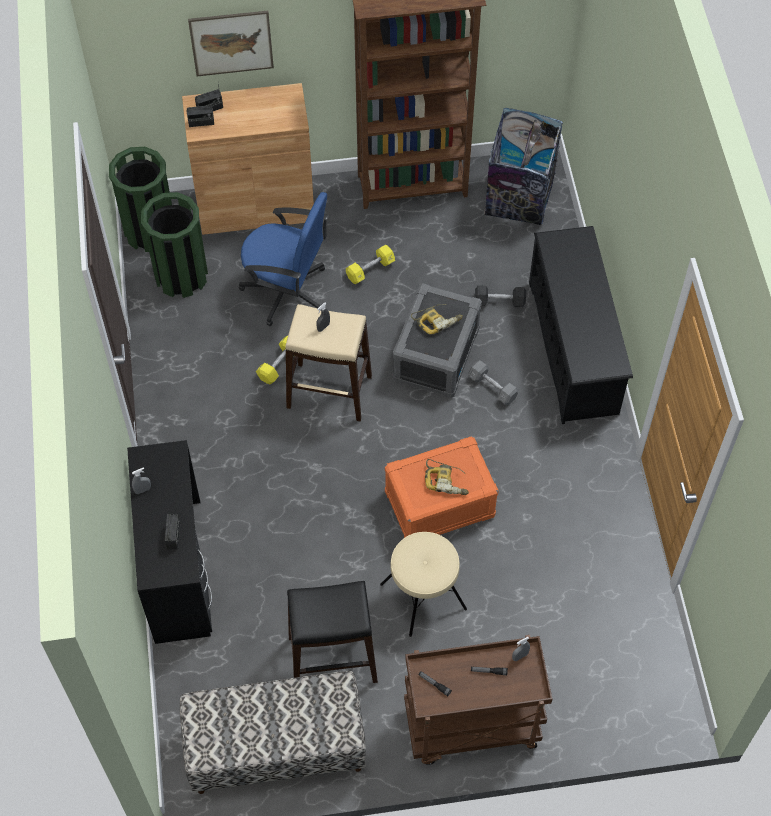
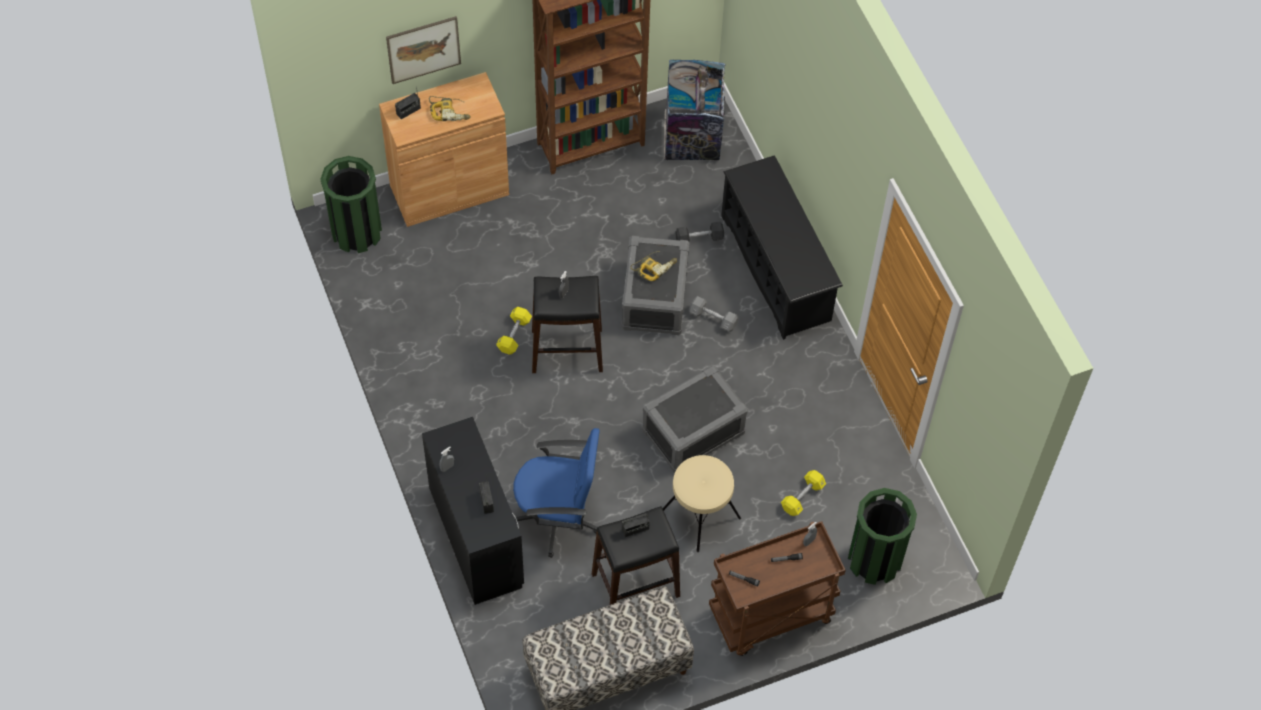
camera: 15 degrees left, 0 degrees up
(181, 276) = (399, 269): green trash can -> green trash can (874, 559)
(201, 122) = (404, 125): radio -> radio (635, 529)
(287, 291) = (502, 265): blue office chair -> blue office chair (558, 516)
(329, 392) = (566, 351): beige stool -> black stool
(370, 270) = (573, 231): yellow dumbbell -> yellow dumbbell (802, 497)
(439, 504) = (693, 432): orange storage box -> grey storage box
(446, 480) = (701, 408): power drill -> power drill (450, 111)

